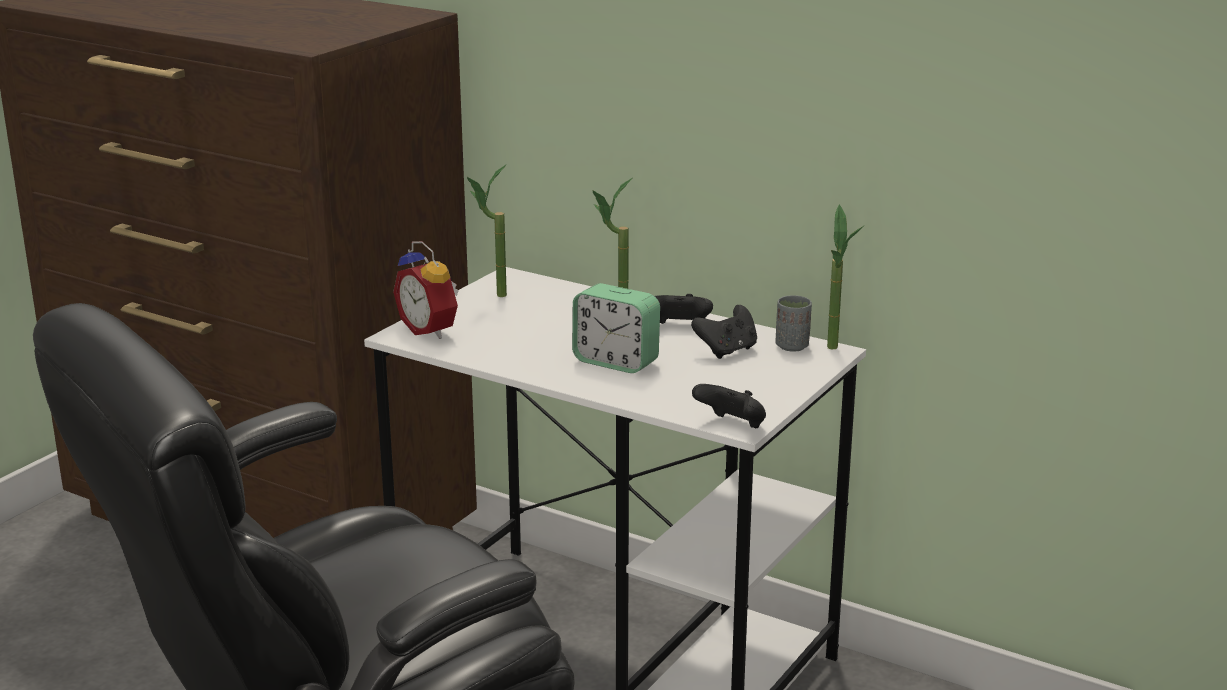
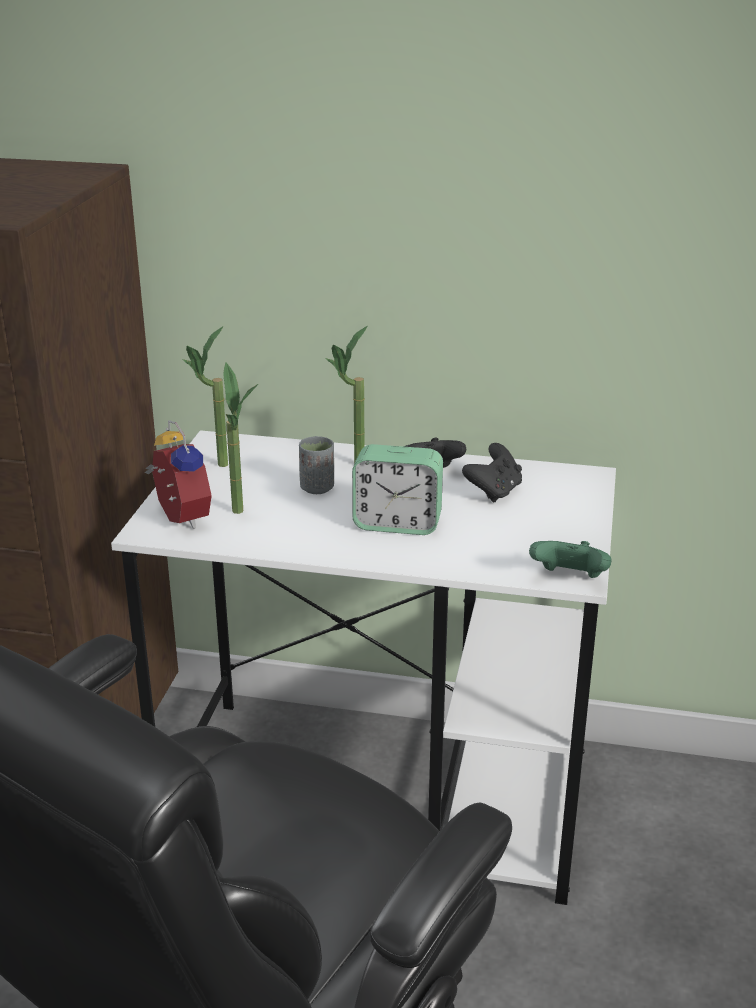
camera: 20 degrees left, 5 degrees up
(431, 330) = (178, 519): alarm clock -> alarm clock turned 150 degrees counterclockwise
(732, 426) = (569, 579): black game controller -> green game controller
(792, 346) = (549, 476): grey cup -> grey cup (317, 488)
(837, 351) = (594, 475): potted plant -> potted plant (244, 515)

